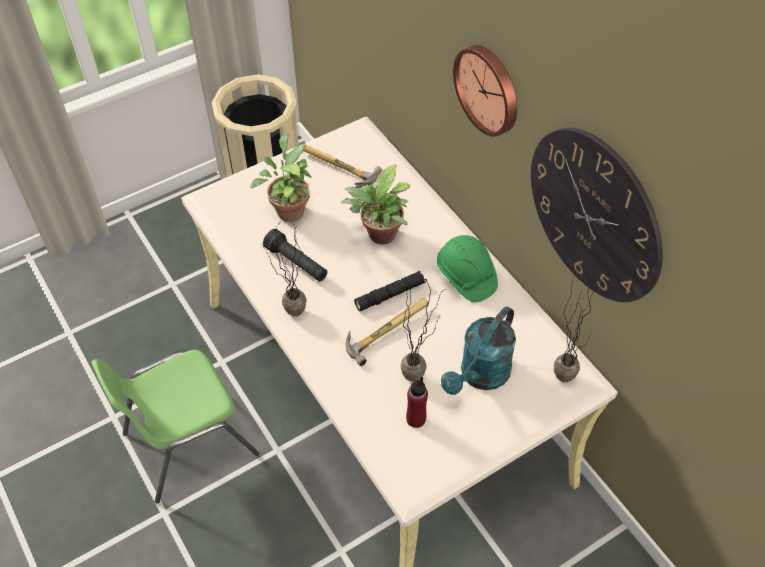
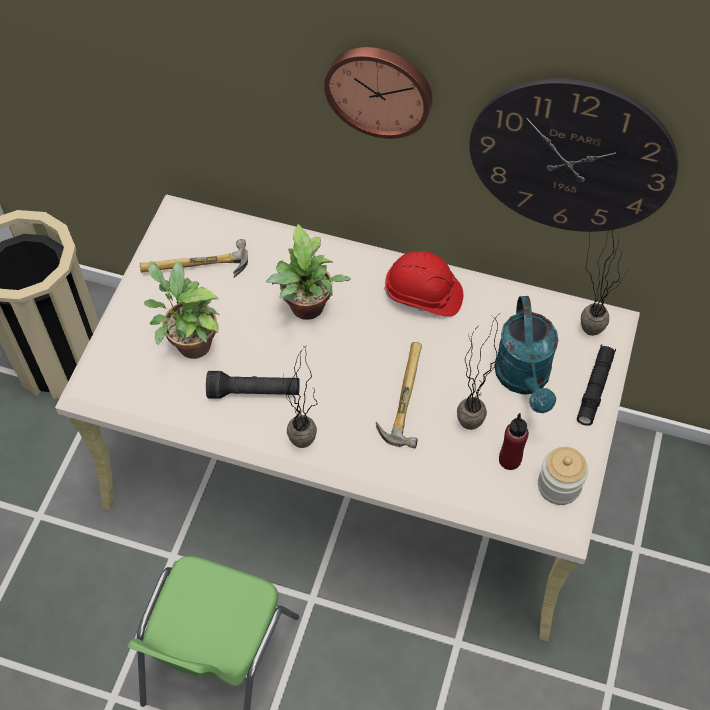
camera: 40 degrees left, 5 degrees up
(390, 295) = (374, 360): black flashlight -> black flashlight (595, 388)
(432, 460) = (559, 486): none -> jar
(466, 276) = (423, 295): green hard hat -> red hard hat

